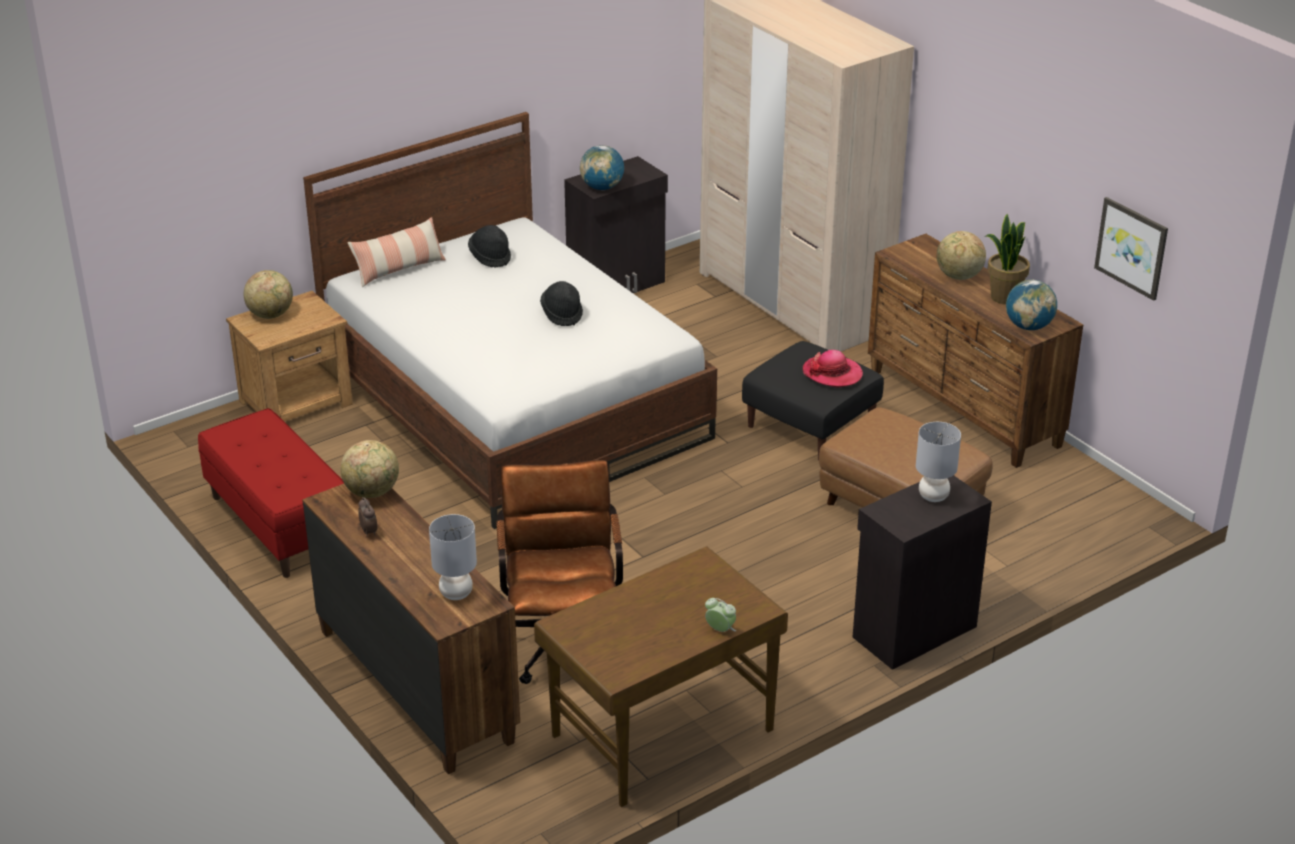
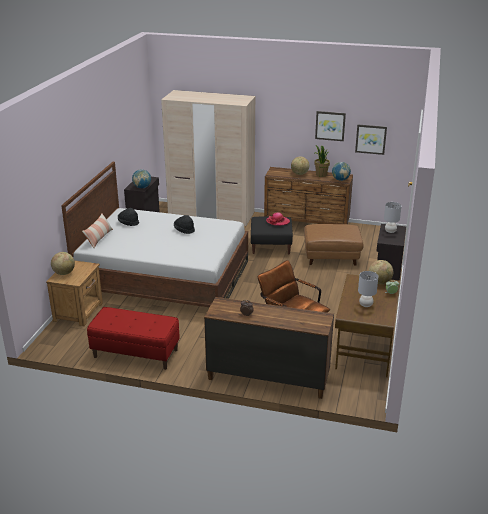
camera: 40 degrees left, 5 degrees down
(372, 492) = (226, 303): globe -> globe (379, 282)
(456, 593) = (309, 318): grey table lamp -> grey table lamp (365, 305)
(1052, 178) = (330, 126): none -> picture

